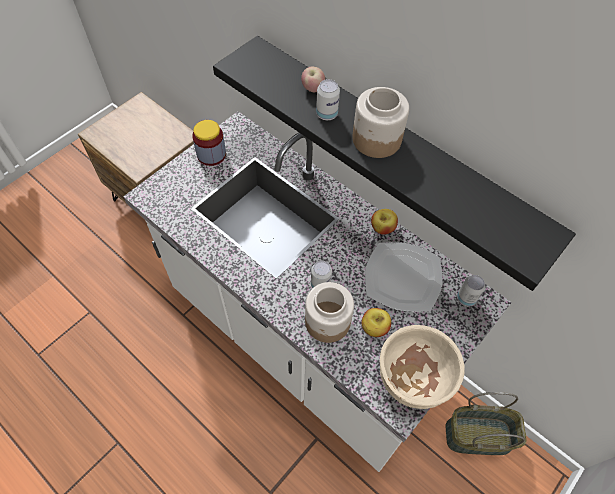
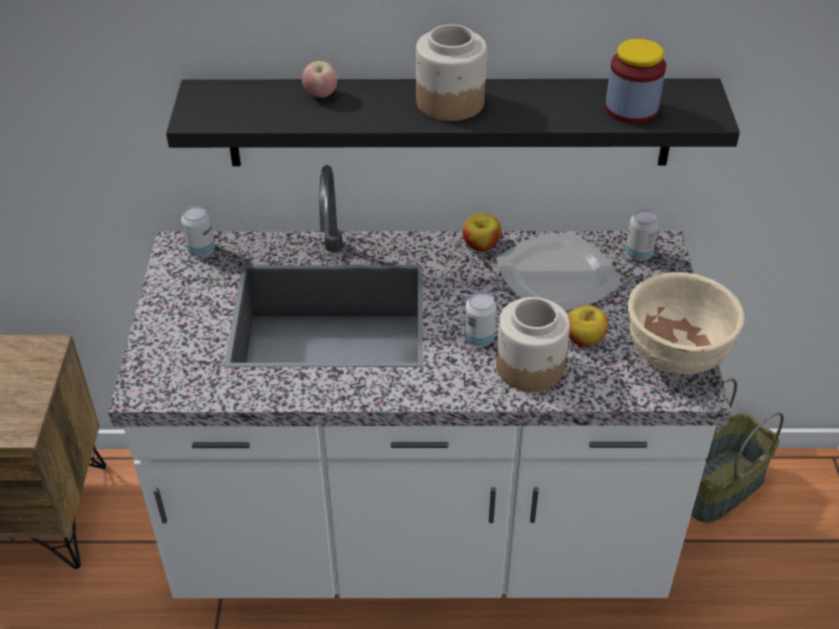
camera: 40 degrees left, 15 degrees down
(211, 154) = (180, 295): jar -> jar (631, 109)
(326, 114) = (368, 109): can -> can (201, 250)

